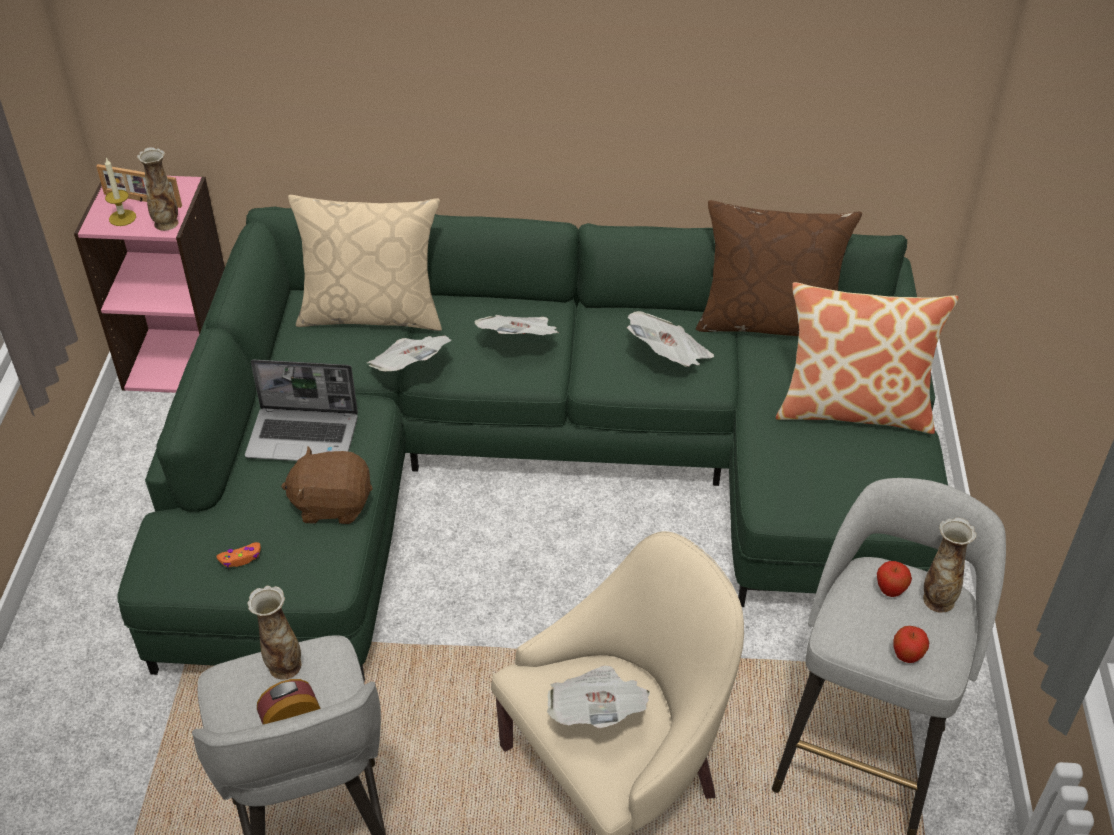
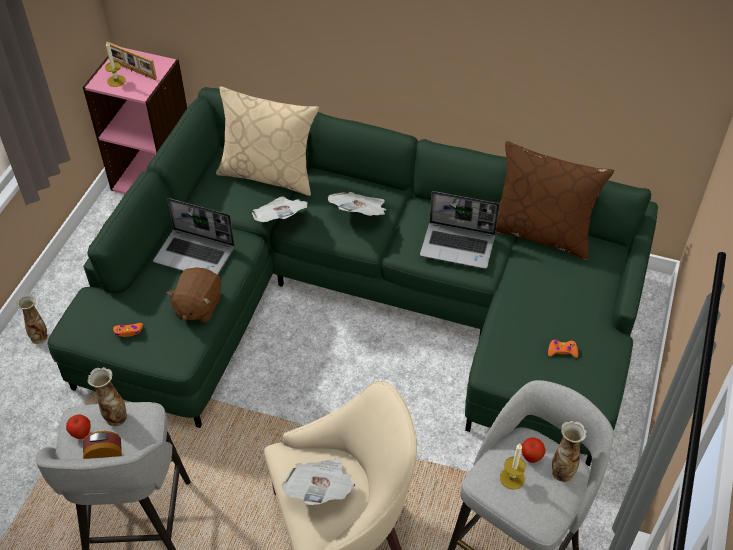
camera: 15 degrees right, 5 degrees up
(166, 223) = (142, 89): vase -> vase (39, 337)
(332, 504) = (198, 306): brown plush toy -> brown plush toy turned 90 degrees counterclockwise
(669, 357) = (458, 246): newspaper -> laptop
(854, 408) = (577, 310): pillow -> none
(854, 462) = (562, 351): none -> orange game controller
(876, 623) = (512, 478): none -> candle
(906, 656) = (524, 507): apple -> apple (81, 434)

